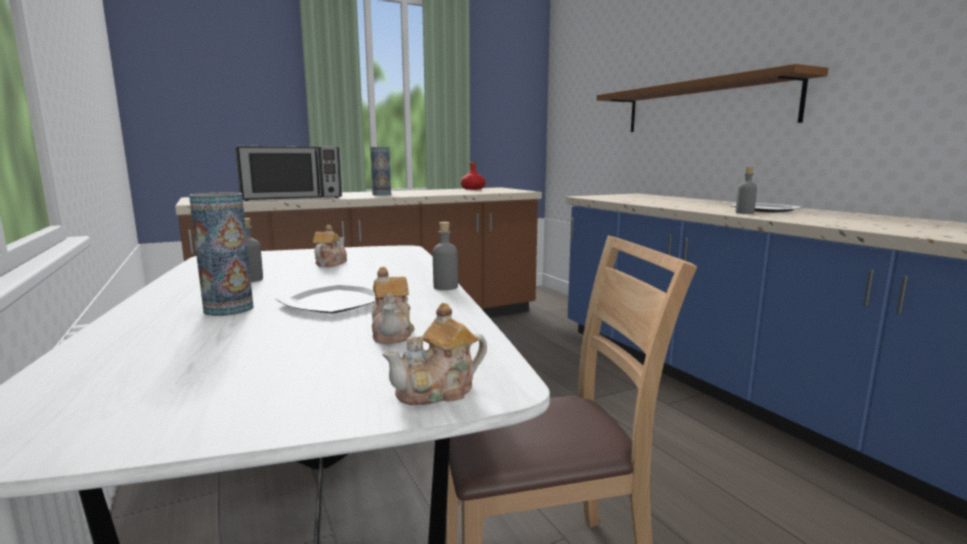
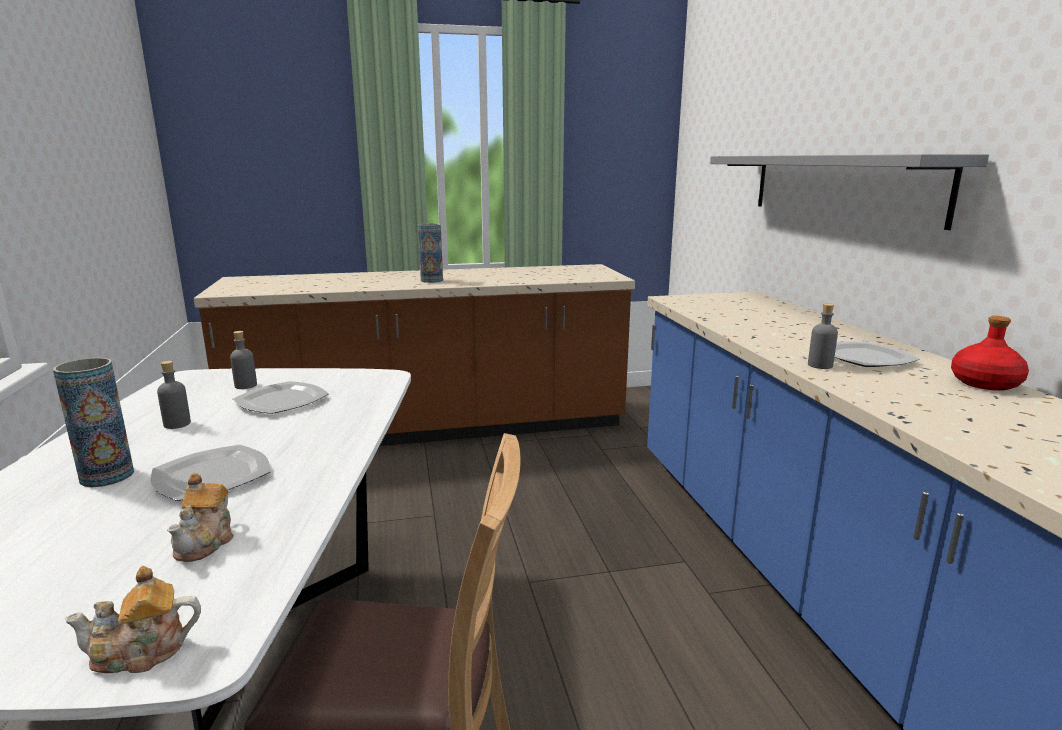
camera: 15 degrees right, 5 degrees up
(292, 198) = (326, 285): microwave -> none
(330, 263) = (280, 401): teapot -> plate
(445, 287) = (347, 462): grey bottle -> grey bottle (245, 385)
(472, 189) = (558, 268): red bottle -> red bottle (984, 383)
(704, 106) = (839, 186): brown shelf -> grey shelf

